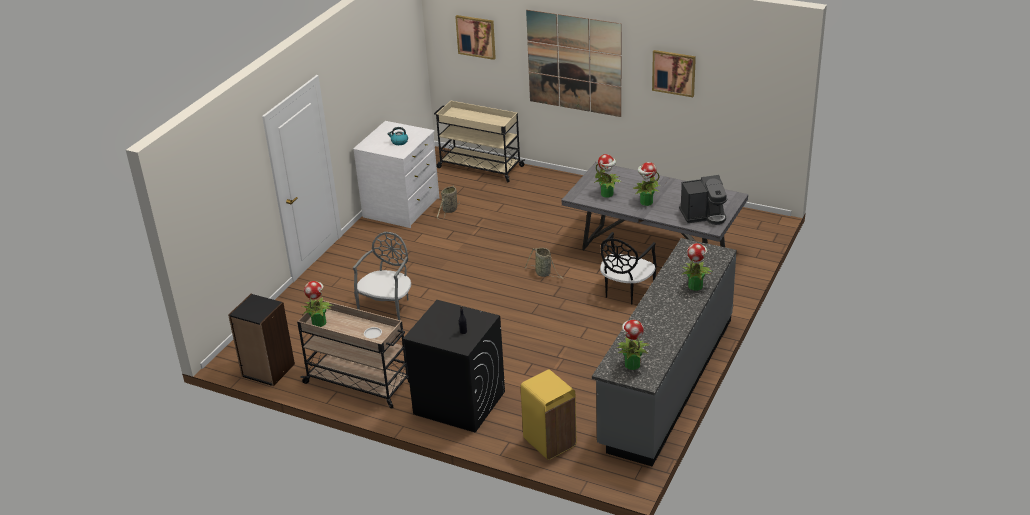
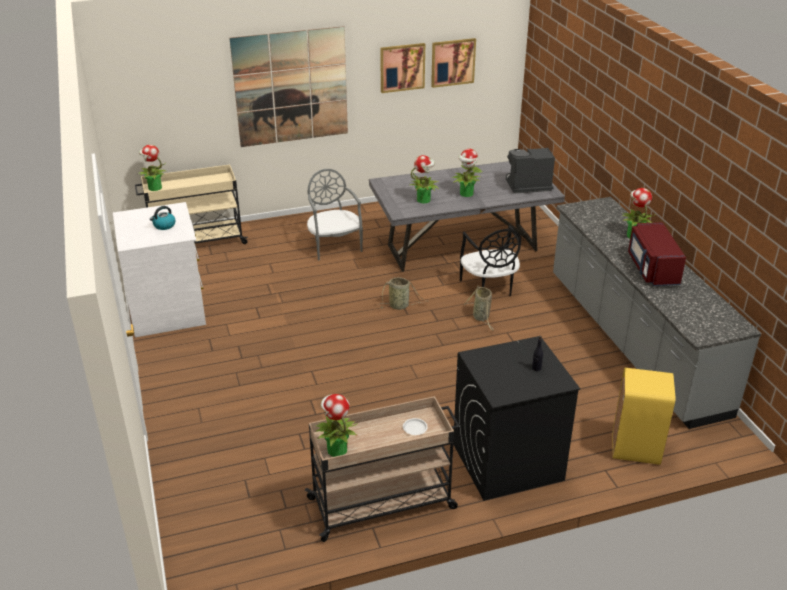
camera: 45 degrees left, 0 degrees up
(268, 370) = (258, 554): black bookcase -> none
(388, 307) = (297, 410): grey chair -> grey chair (334, 246)
(449, 210) = (224, 291): basket -> basket (481, 318)
(476, 36) = (165, 88): picture -> picture (453, 62)
(632, 364) = (706, 320): potted plant -> potted plant (154, 188)
(661, 314) = (652, 269): none -> red microwave
(704, 215) = (527, 186): coffee machine -> coffee machine turned 135 degrees counterclockwise

